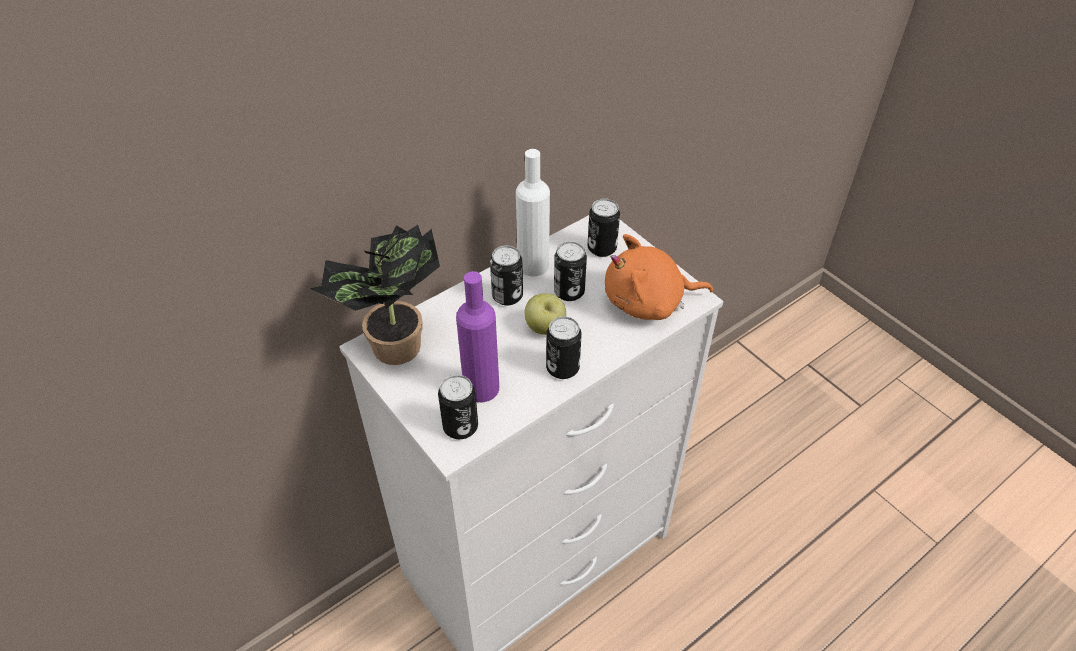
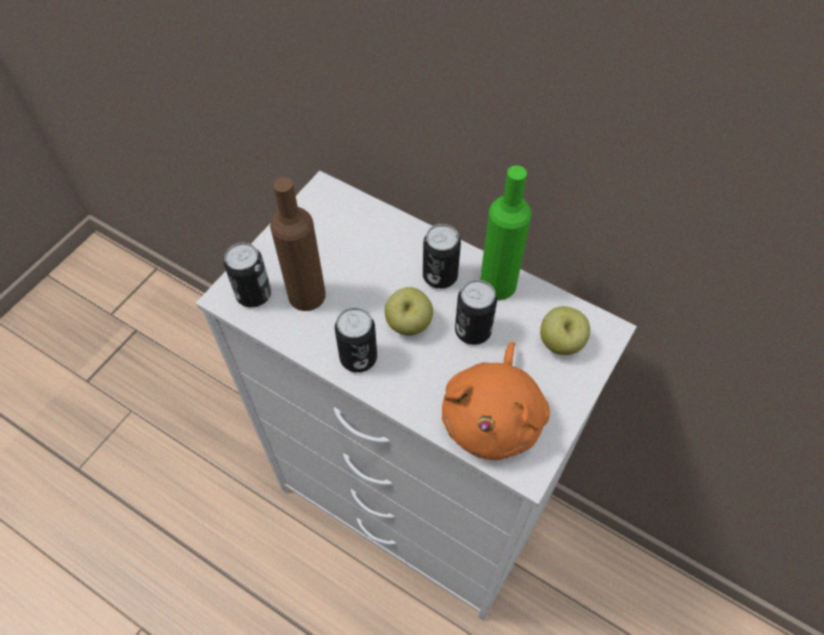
camera: 70 degrees right, 10 degrees up
(394, 352) = (326, 212): potted plant -> none
(481, 388) = (307, 295): purple bottle -> brown bottle
(533, 265) = (497, 284): white bottle -> green bottle
(602, 248) = (560, 343): can -> apple
(648, 302) = (493, 417): orange plush toy -> orange plush toy turned 135 degrees counterclockwise

